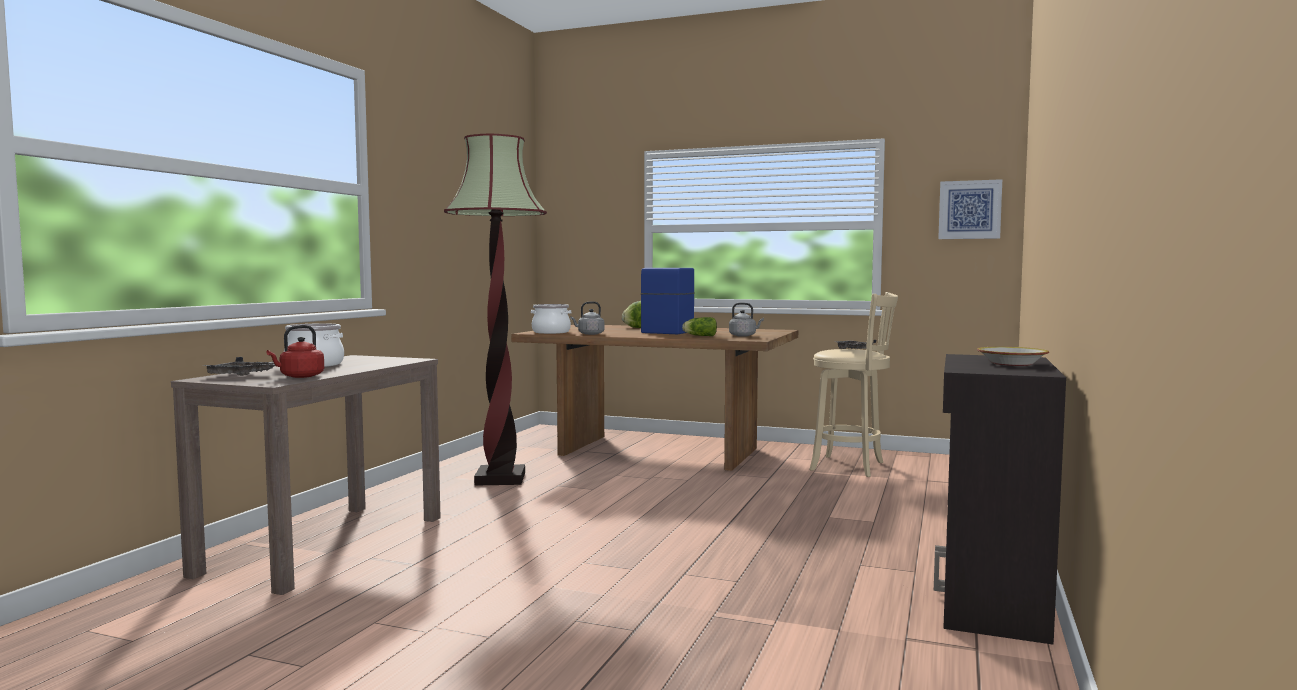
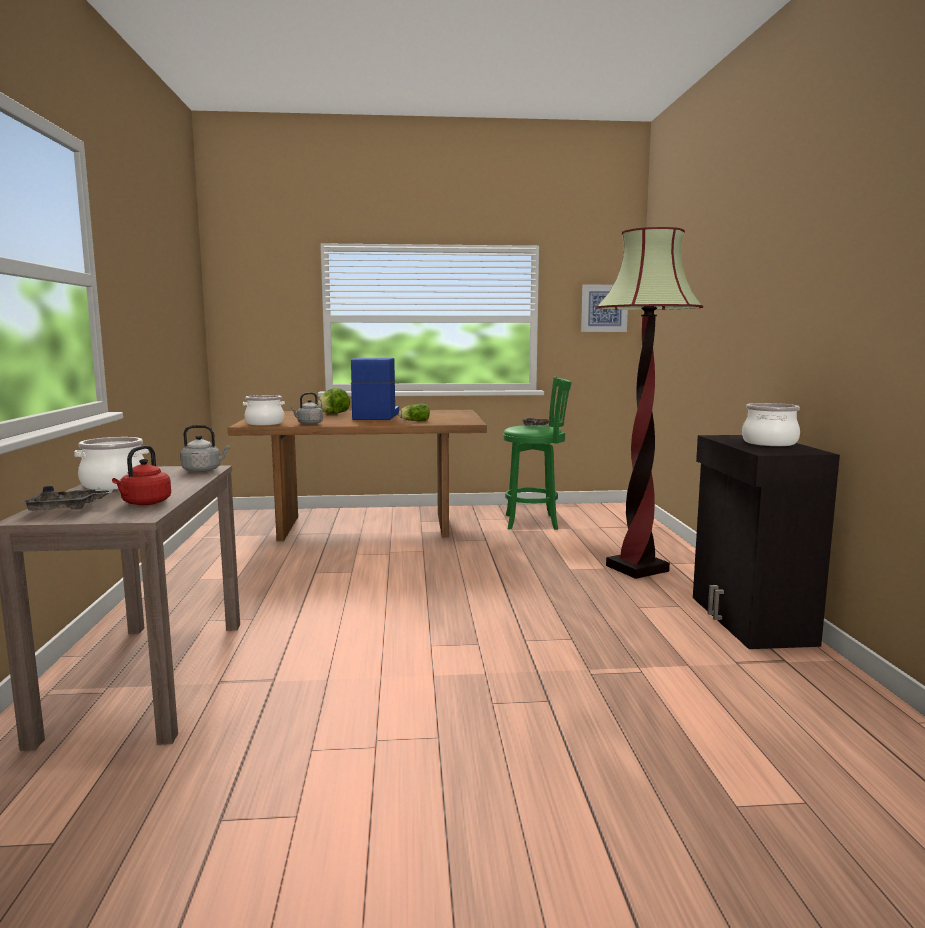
camera: 25 degrees left, 5 degrees up
(500, 479) = (250, 573): floor lamp -> floor lamp (637, 568)
(744, 336) = (450, 419): grey kettle -> grey kettle (204, 470)
(851, 467) = (535, 522): beige stool -> green stool
(1012, 363) = (770, 443): bowl -> cooking pot

